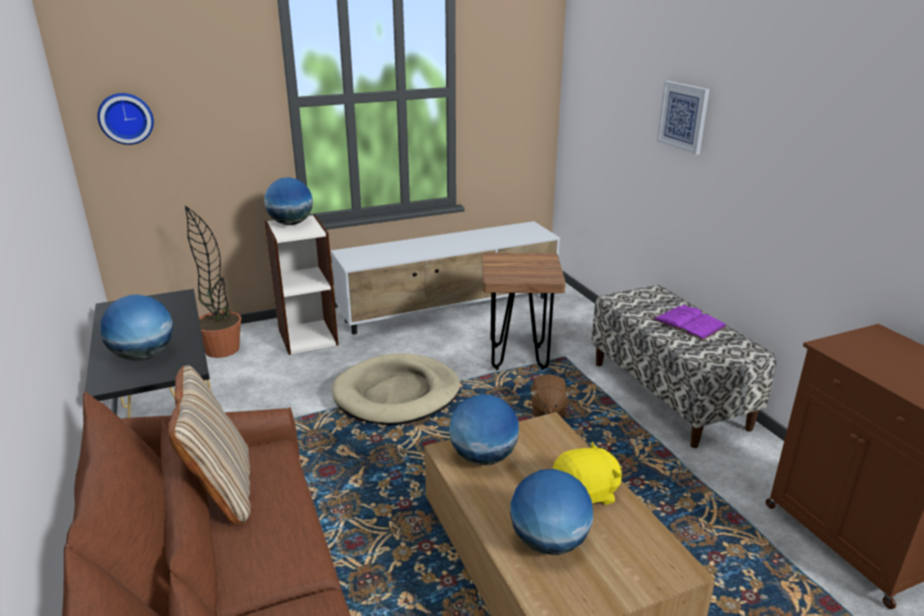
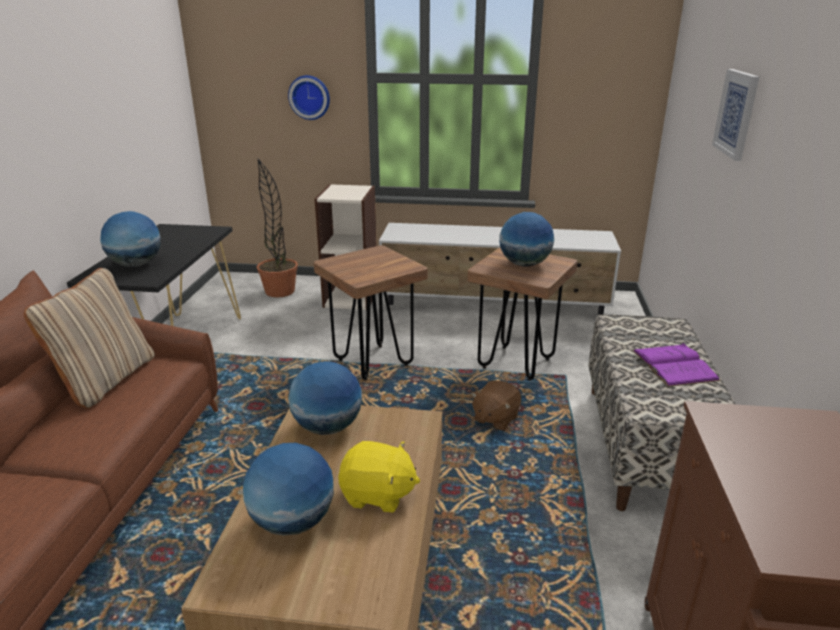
camera: 30 degrees right, 0 degrees up
(126, 118) = (233, 80): wall clock -> wall clock (310, 97)
(291, 223) = (345, 189): globe -> globe (524, 264)
(397, 394) = (373, 363): beige dog bed -> brown stool

